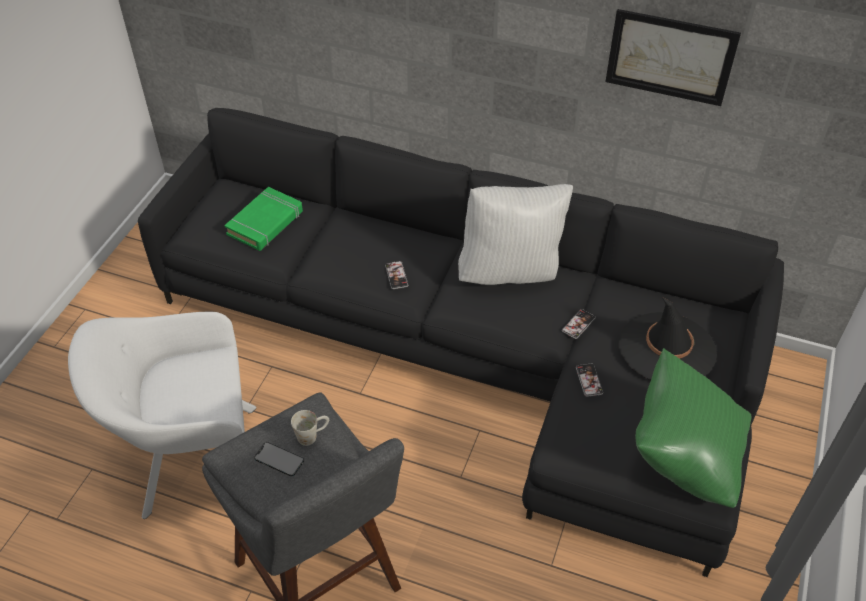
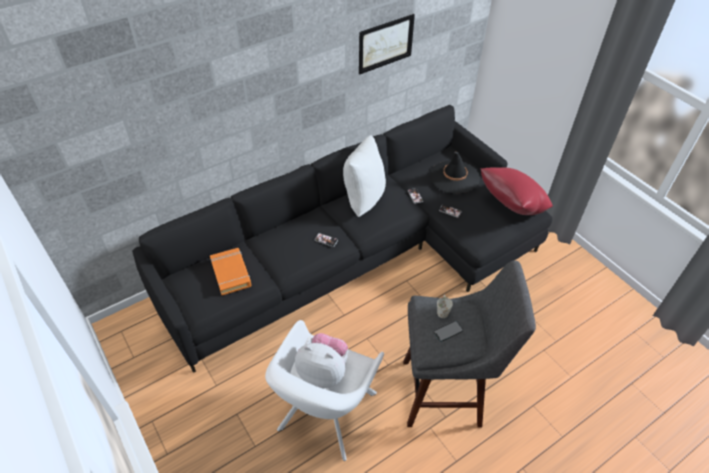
camera: 55 degrees left, 0 degrees up
(182, 390) = (323, 372): none -> plush toy
(265, 223) = (231, 273): green book -> orange book
(685, 455) = (511, 206): green pillow -> red pillow

